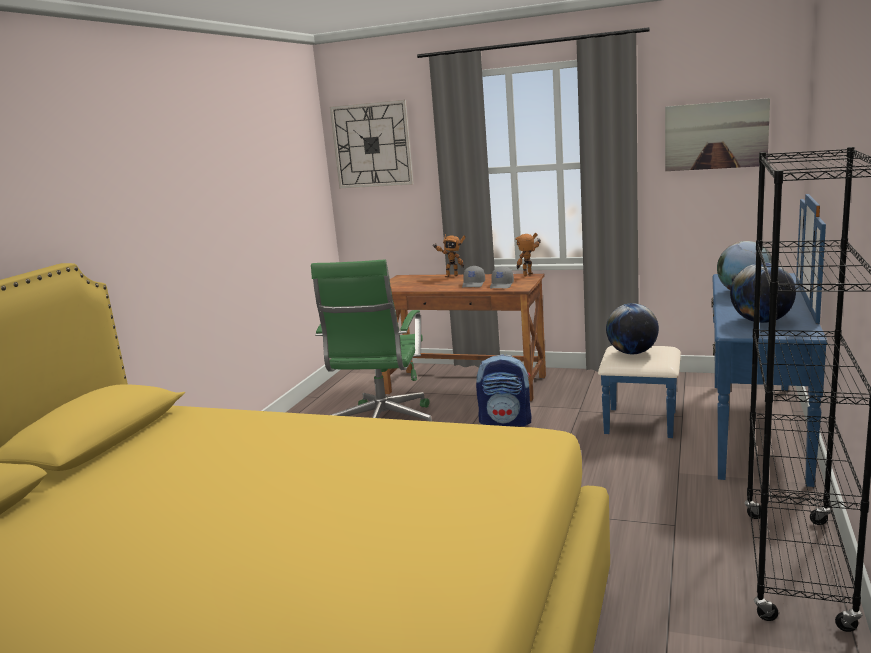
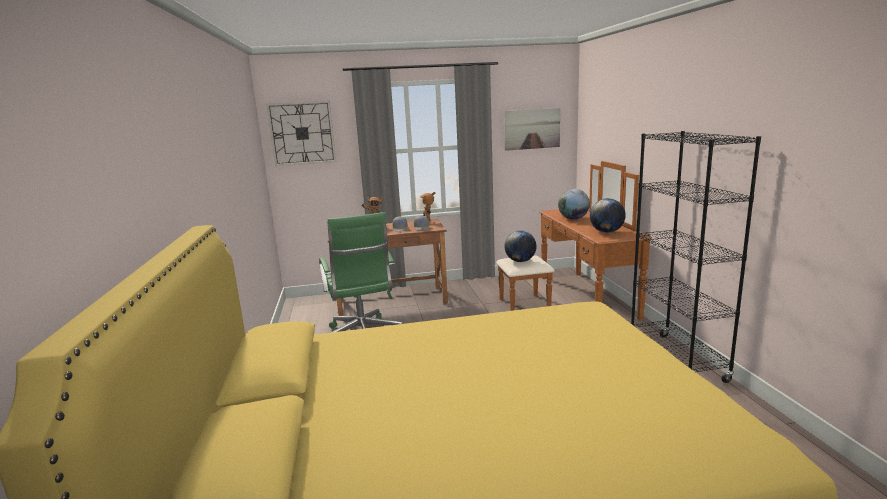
camera: 30 degrees left, 0 degrees up
(506, 422) = (445, 318): backpack -> none
(728, 427) = (572, 298): blue dresser -> brown dresser

